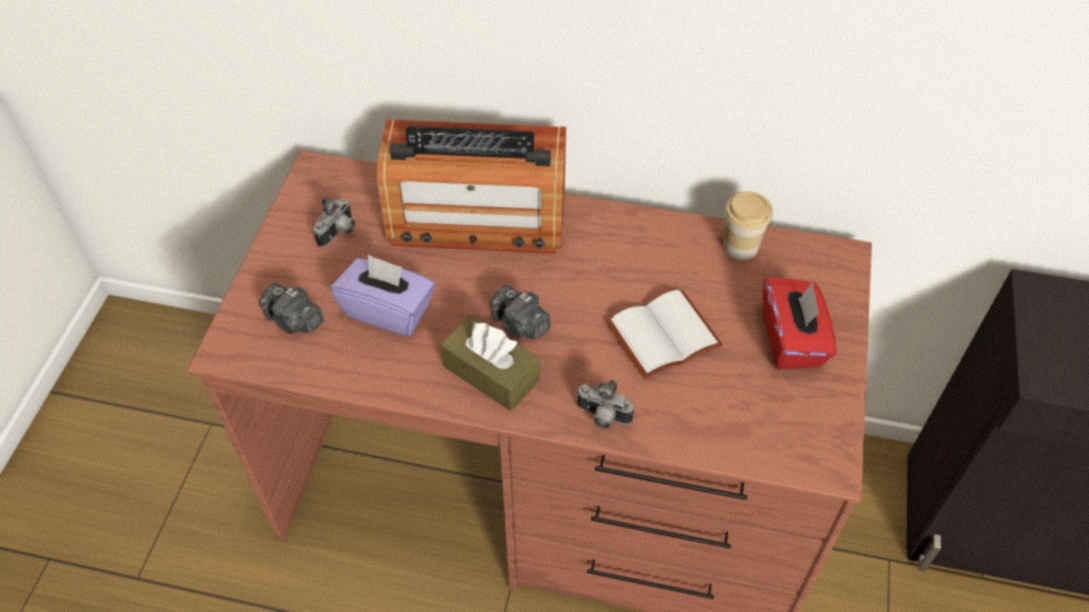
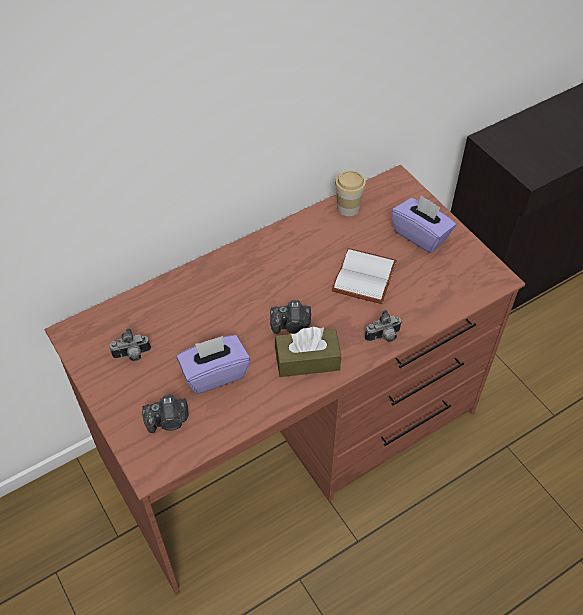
camera: 45 degrees left, 0 degrees up
(339, 233) = (132, 355): camera -> camera turned 90 degrees clockwise
(477, 218) = (201, 290): radio -> none
(792, 340) = (421, 235): red tissue box -> purple tissue box

